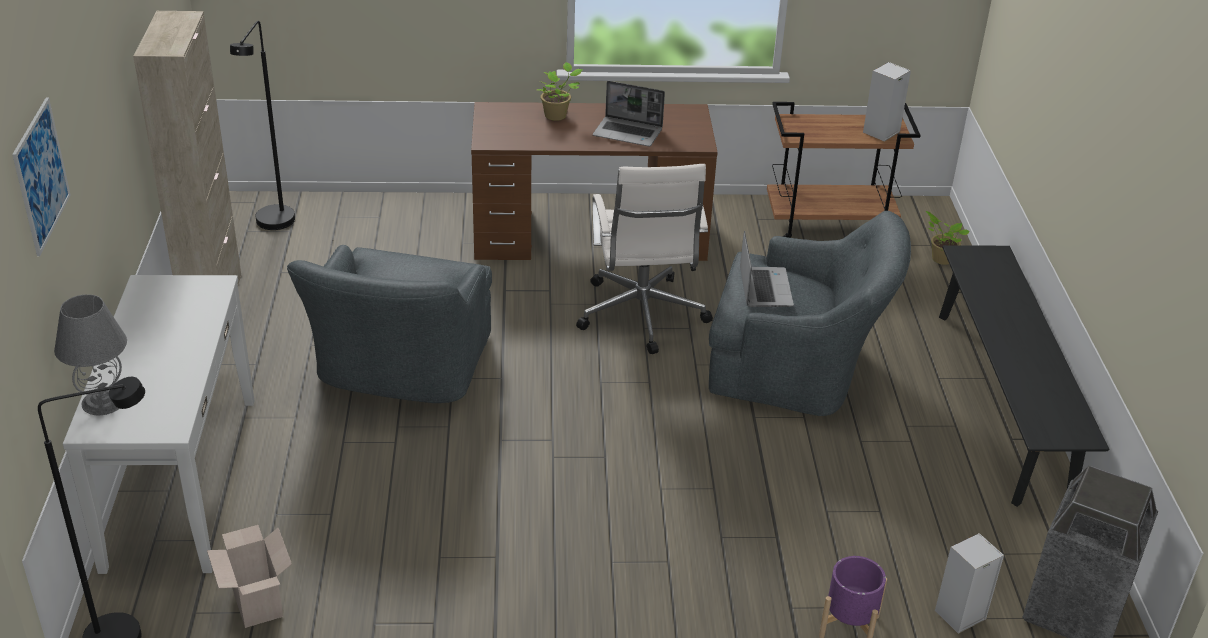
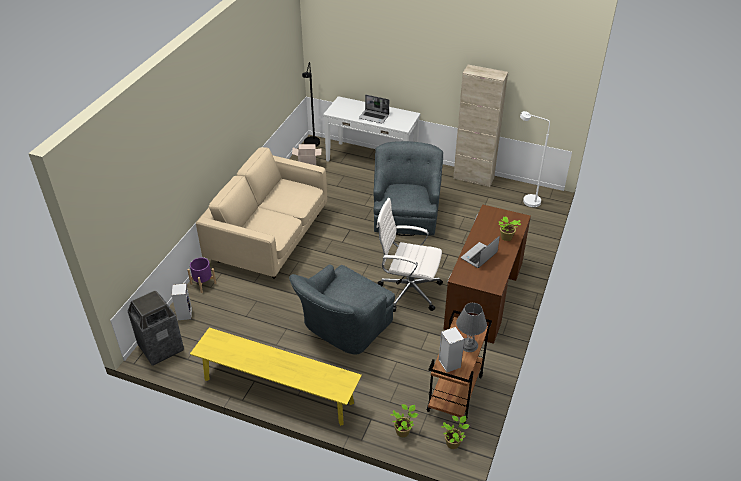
camera: 115 degrees right, 5 degrees up
(41, 176) = (371, 36): picture -> none
(103, 402) = (352, 103): grey table lamp -> grey table lamp (468, 344)
(273, 226) = (526, 200): black floor lamp -> white floor lamp
(400, 369) = (406, 215): grey armchair -> grey armchair turned 60 degrees clockwise
(613, 568) = (269, 238): none -> beige sofa
(764, 288) = (356, 286): laptop -> laptop (374, 117)
(914, 215) = (453, 443): none -> potted plant
(1001, 403) = (278, 391): black bench -> yellow bench

